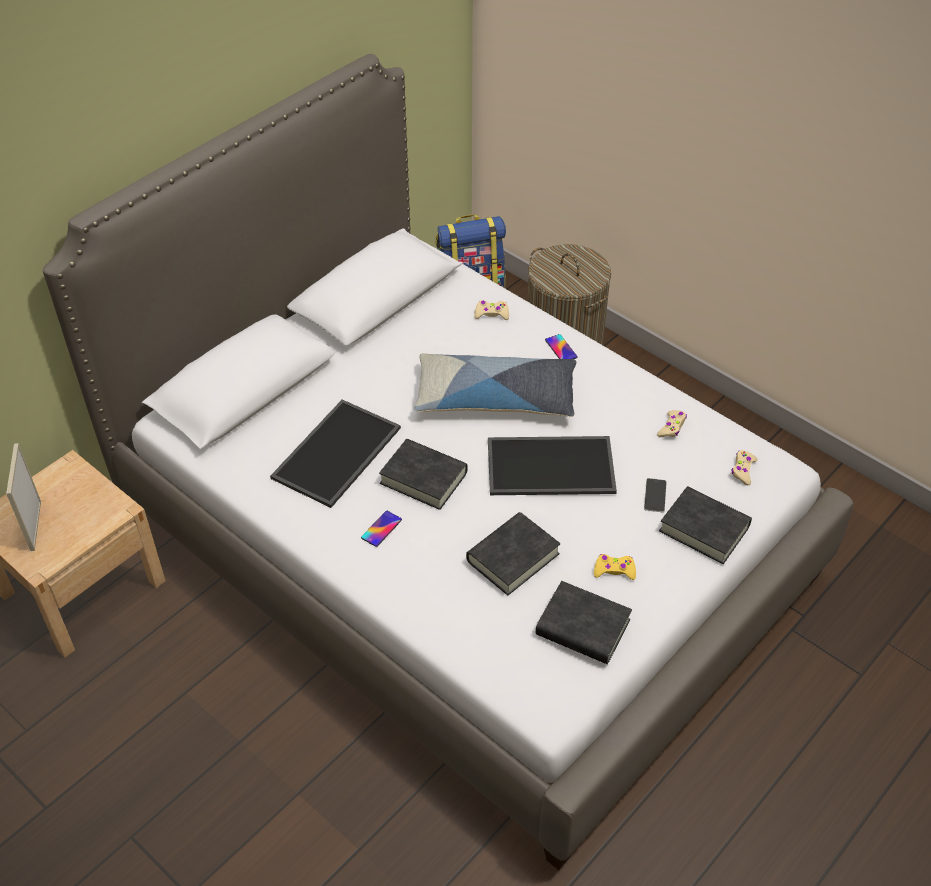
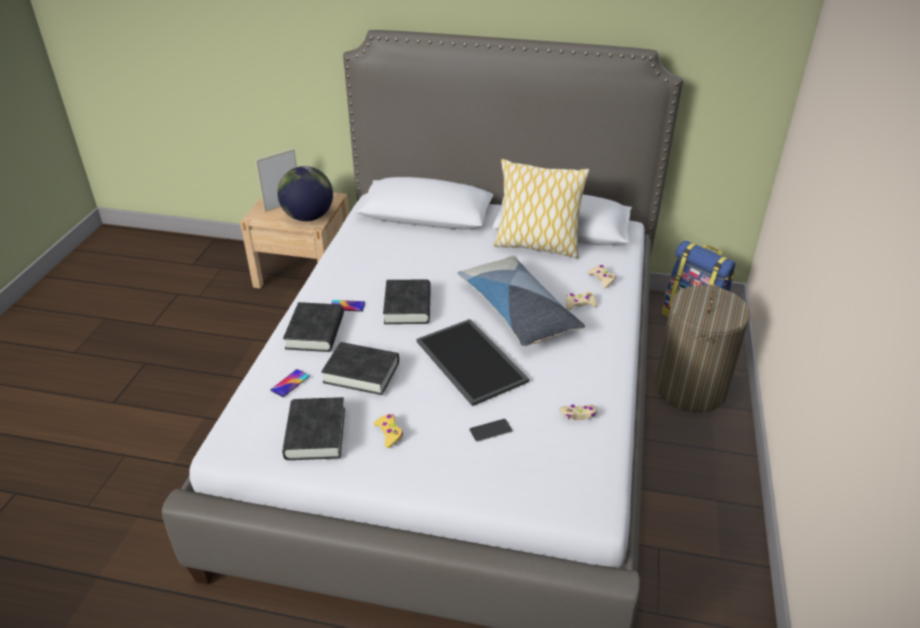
camera: 60 degrees right, 10 degrees down
(95, 509) = (308, 217): none -> globe
(337, 454) = (399, 265): tray -> none
(395, 331) = (537, 246): none -> pillow
(561, 349) = (603, 324): phone -> phone (290, 383)
(704, 529) = (476, 474): black book -> black book (315, 332)
(743, 470) = (569, 478): beige game controller -> beige game controller (580, 304)

